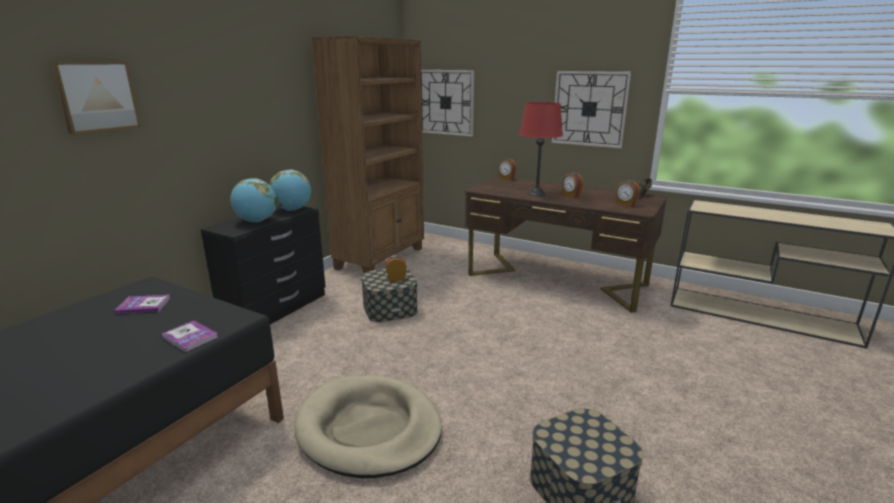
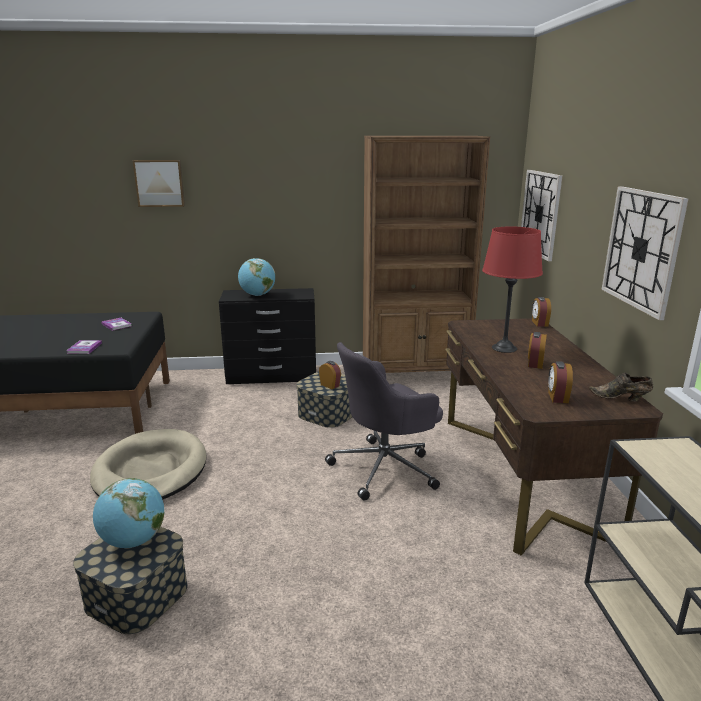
camera: 55 degrees right, 0 degrees up
(292, 210) = (298, 294): globe -> globe (133, 541)
(502, 315) = (385, 468): none -> grey office chair

